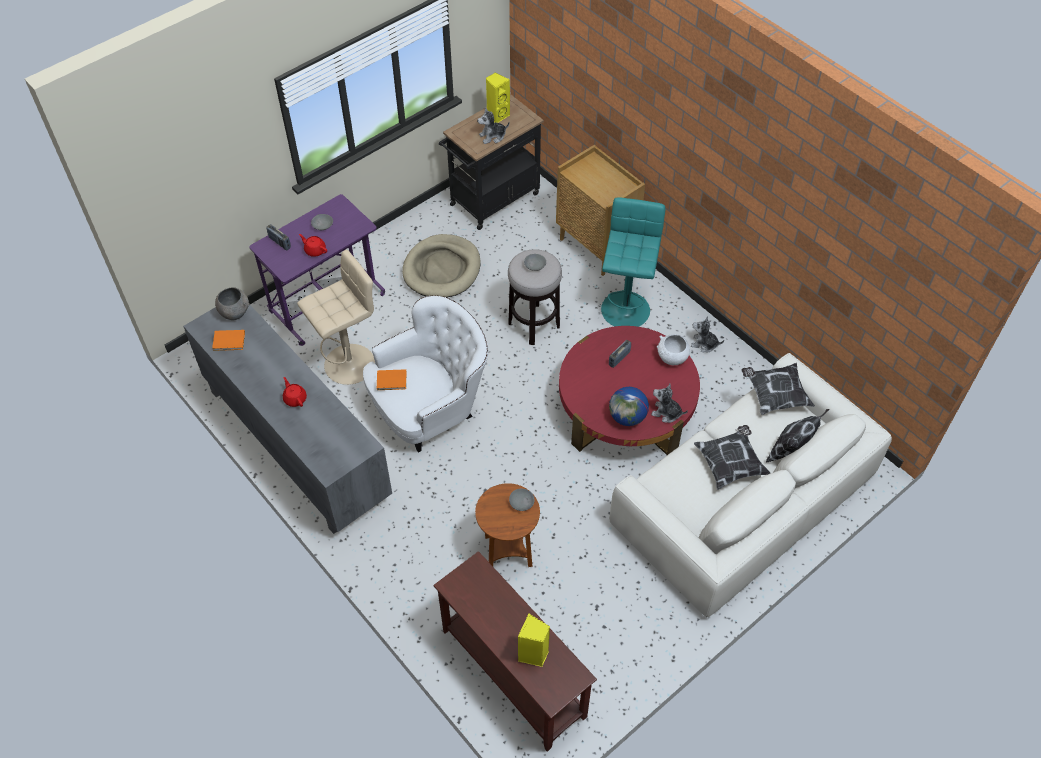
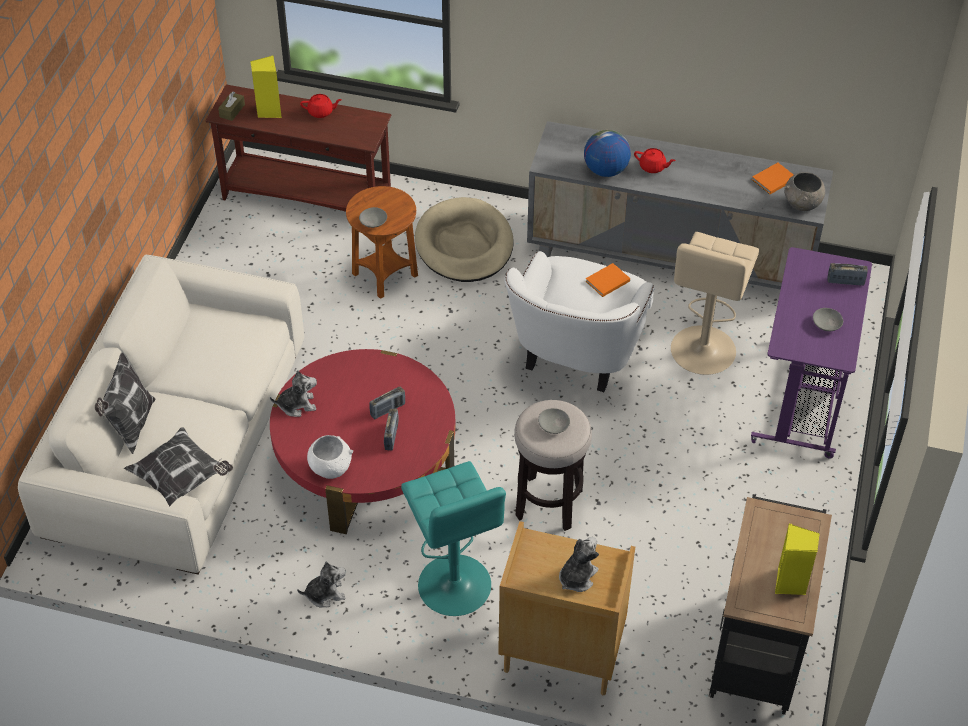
camera: 145 degrees right, 5 degrees down
(315, 250) = (800, 293): red teapot -> red teapot (321, 112)
(442, 269) = (720, 511): beige dog bed -> beige dog bed (464, 244)
(493, 136) = (762, 544): plush toy -> plush toy (577, 577)
(566, 675) = (232, 111): none -> brown tissue box
(609, 377) = (387, 410): none -> radio
(627, 417) = (336, 379): globe -> globe (605, 170)
(730, 464) = (193, 379): pillow -> none

